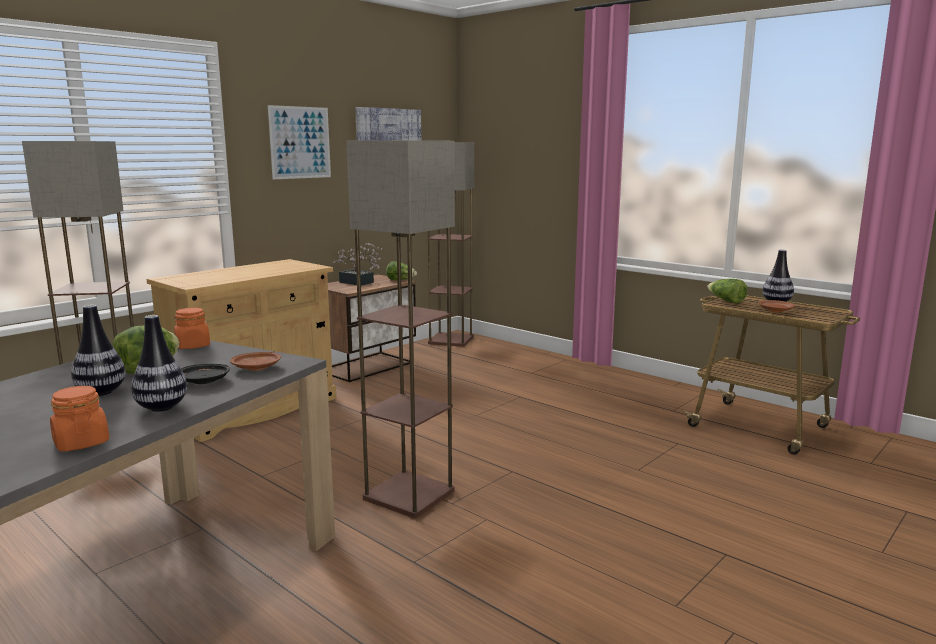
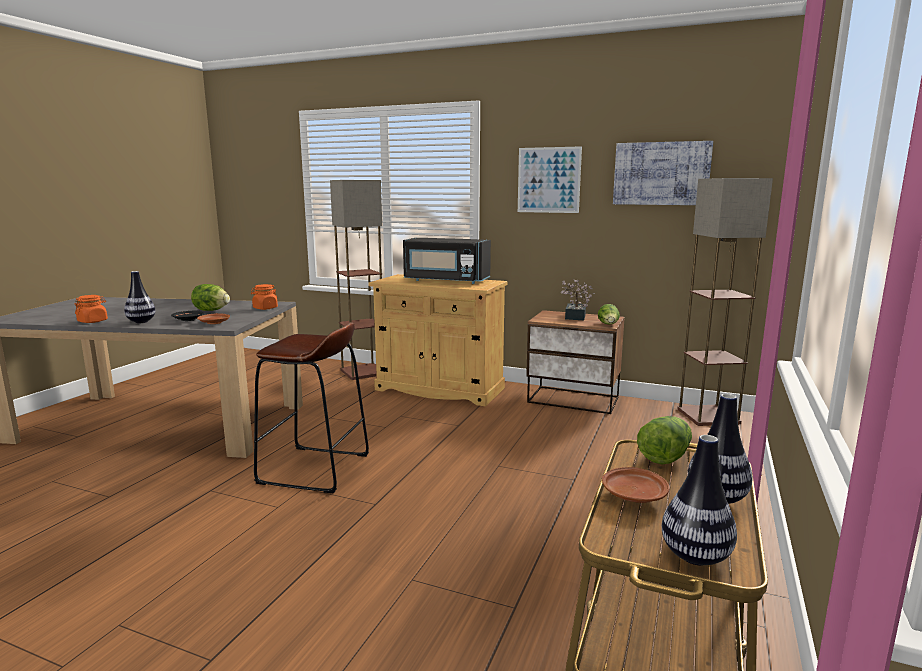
camera: 70 degrees right, 0 degrees up
(101, 392) = (172, 311): vase -> vase (695, 556)
(246, 270) = (446, 280): none -> black microwave
(410, 494) = (314, 469): floor lamp -> brown stool

